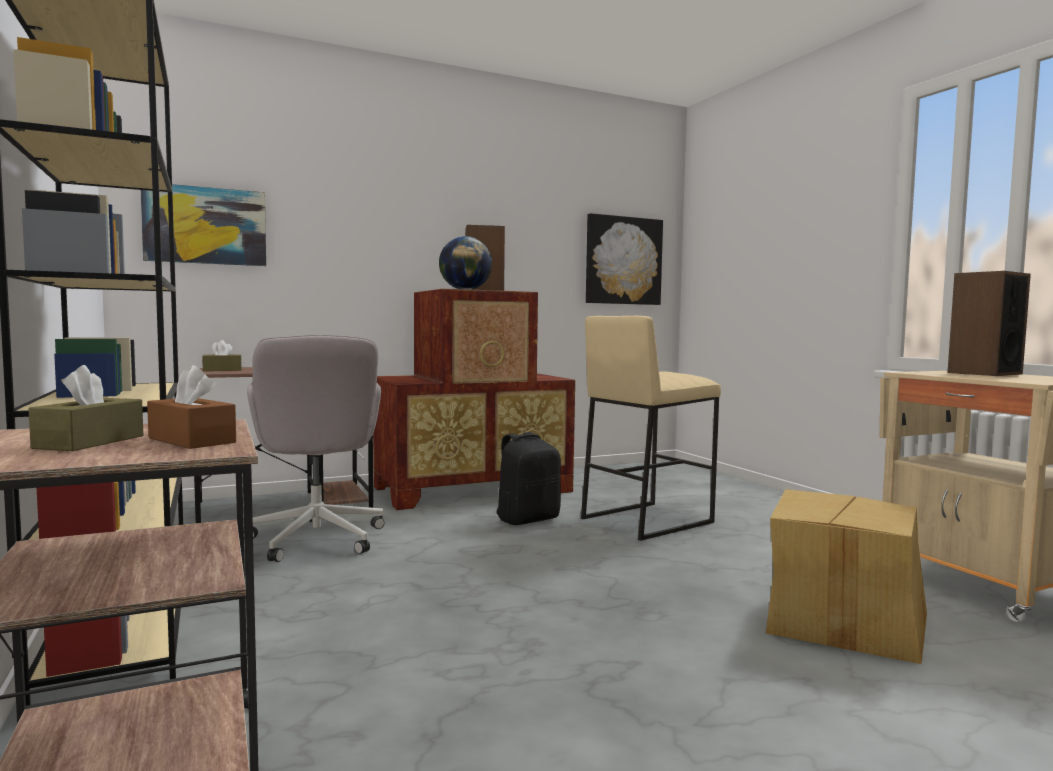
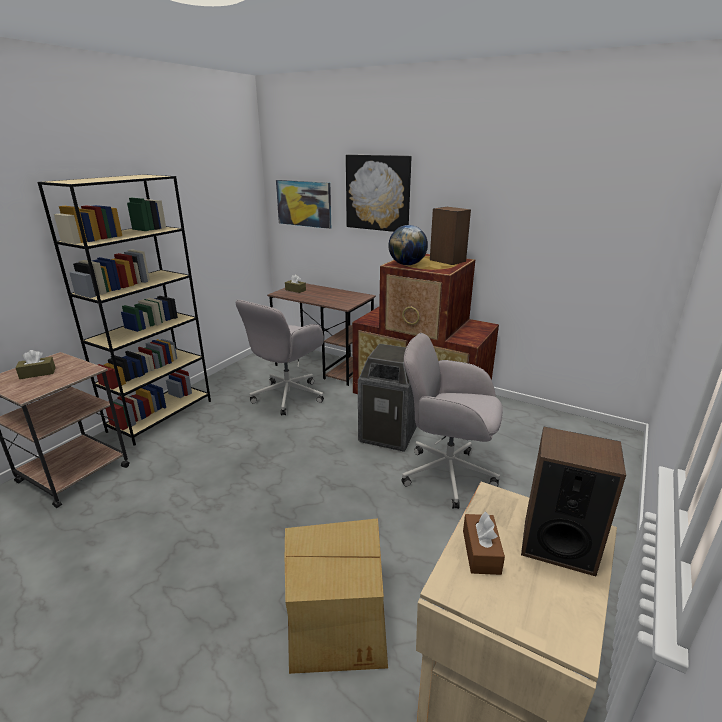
camera: 55 degrees right, 20 degrees up
(191, 440) = (46, 383): brown tissue box -> brown tissue box (481, 552)
(527, 519) = (389, 434): black backpack -> trash can
(623, 260) = (614, 236): picture -> picture (378, 193)
(646, 520) = (446, 475): beige stool -> grey office chair

